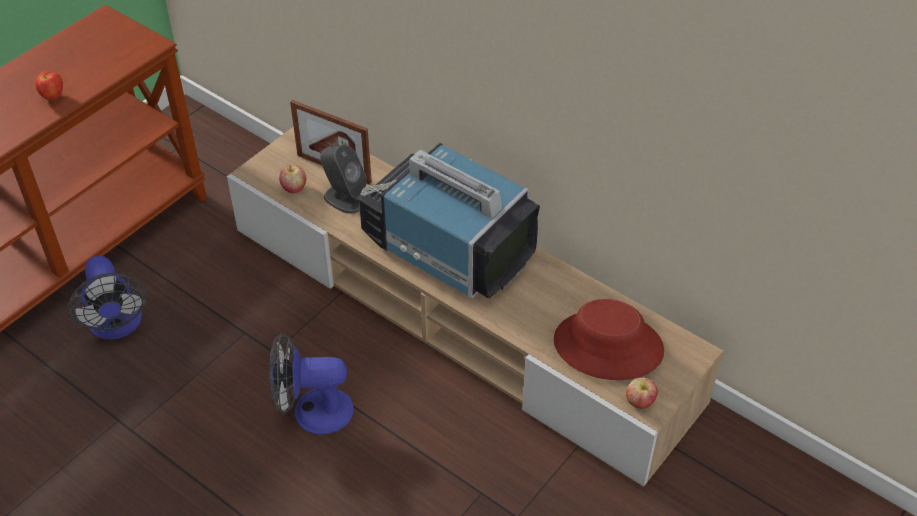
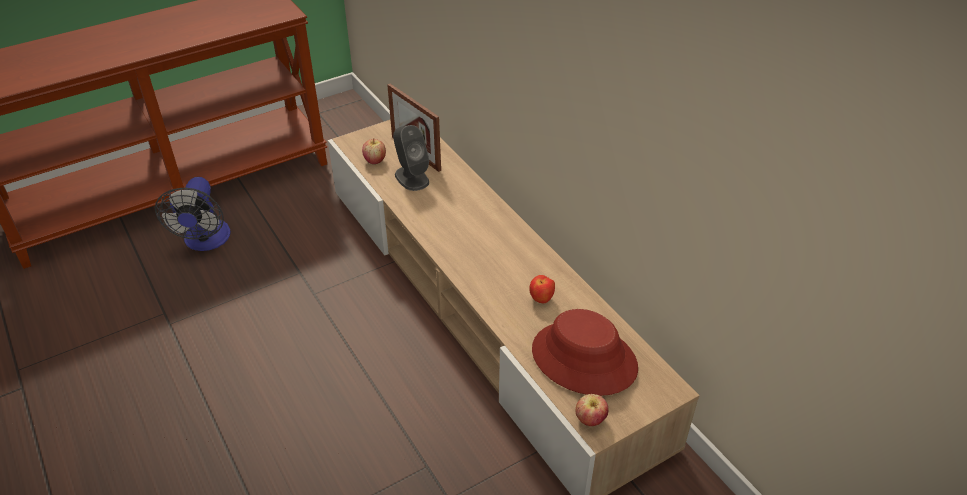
camera: 20 degrees right, 5 degrees down
(53, 97) = (189, 33): apple -> apple (541, 299)
(312, 411) = (318, 350): fan -> none
(447, 248) = (477, 236): television -> none

